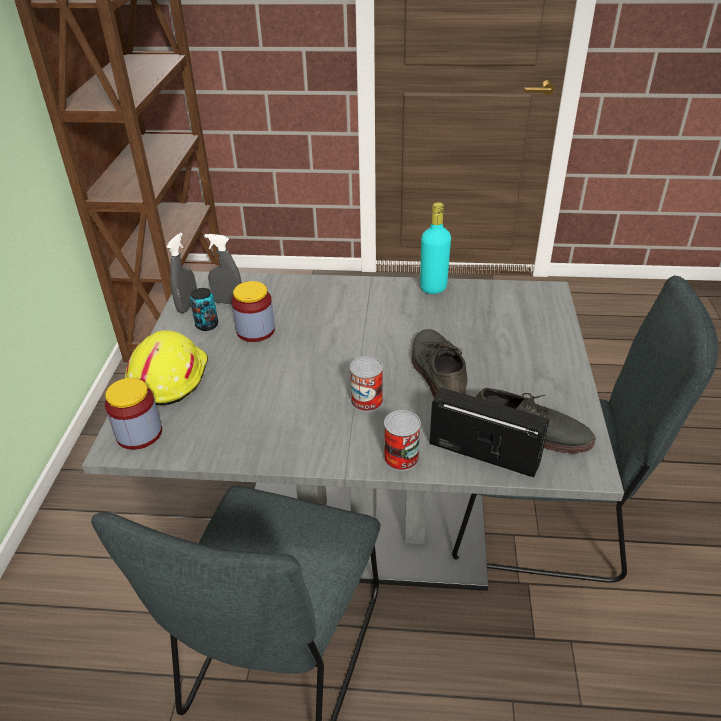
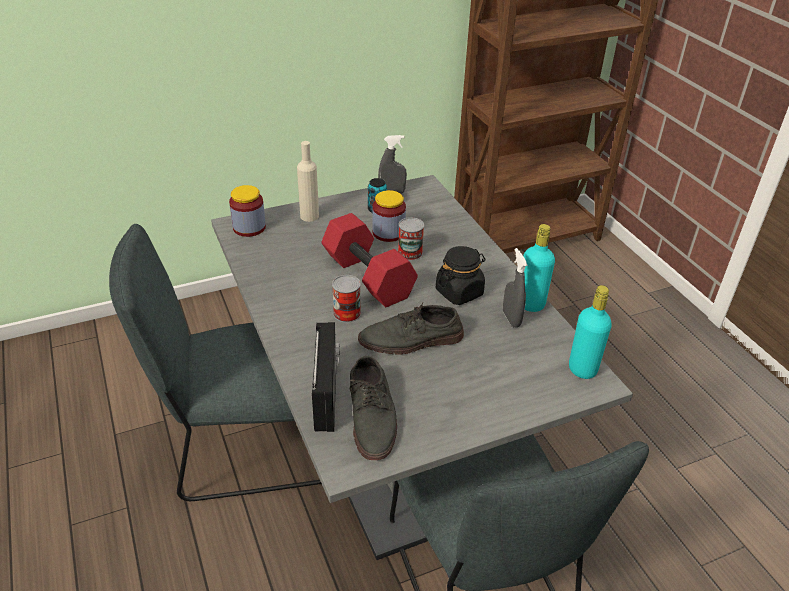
camera: 60 degrees right, 0 degrees up
(168, 377) = (309, 216): yellow hard hat -> beige bottle
(228, 302) = (411, 208): grey spray bottle -> grey spray bottle (511, 319)
(319, 366) = (370, 276): none -> red dumbbell
(387, 319) = (459, 292): none -> black jar
(401, 457) = (295, 350): can -> can (410, 253)
(436, 370) = (411, 340): grey shoe -> grey shoe turned 150 degrees counterclockwise
(529, 293) = (582, 369): none -> turquoise bottle

